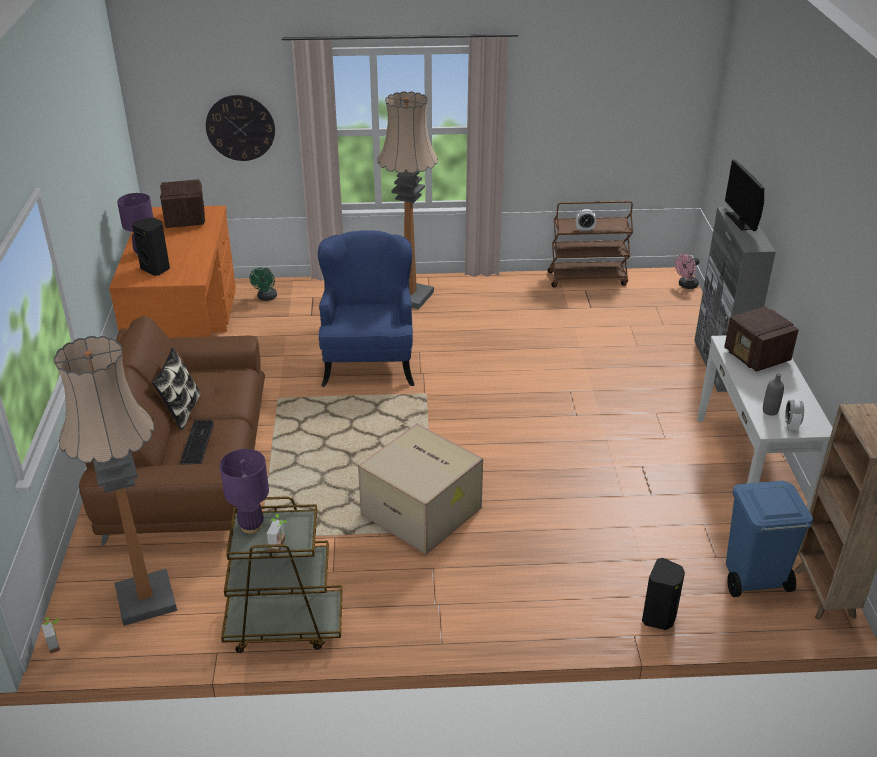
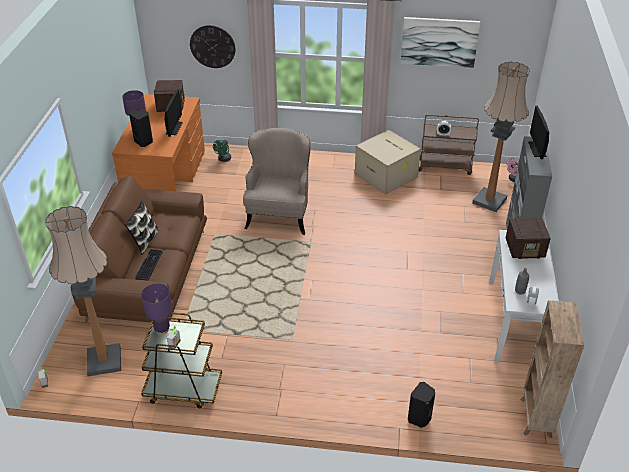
camera: 10 degrees right, 5 degrees up
(198, 247) = (174, 128): none -> monitor
(369, 363) = (279, 215): blue armchair -> beige armchair
(410, 296) = (319, 168): floor lamp -> floor lamp (489, 201)
(423, 511) = (288, 325): cardboard box -> cardboard box (387, 175)
(571, 95) = (439, 42): none -> picture
(753, 580) = (490, 401): blue trash can -> none
(757, 357) = (525, 249): radio -> radio turned 75 degrees counterclockwise

